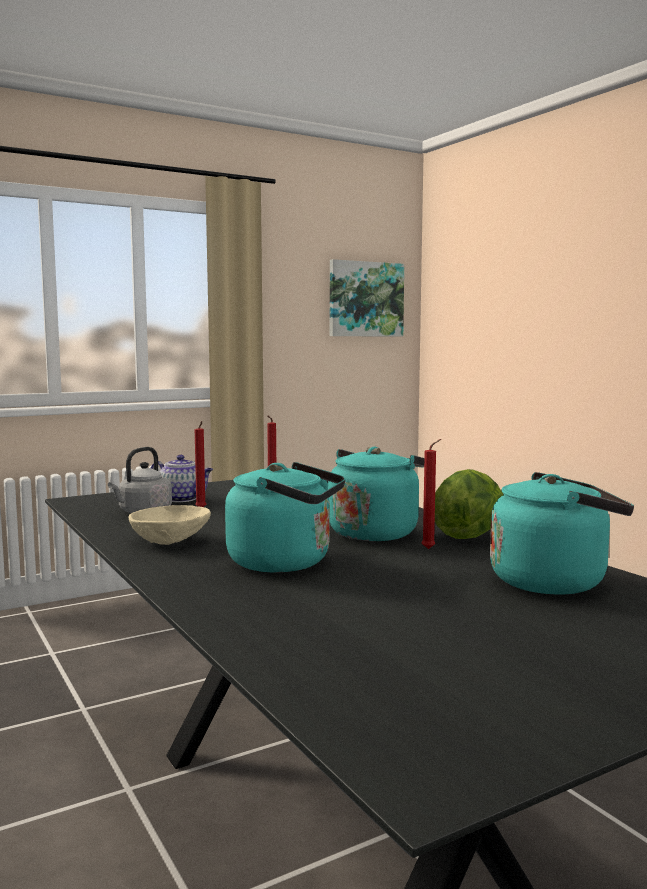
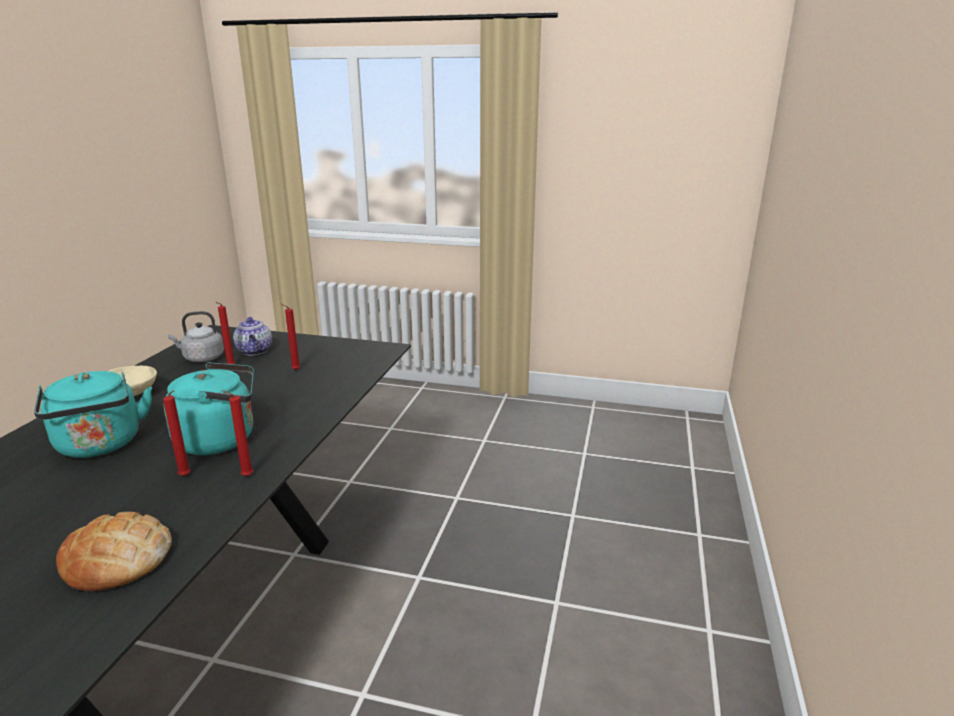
camera: 45 degrees right, 15 degrees up
(365, 299) = (681, 143): picture -> none
(468, 536) = (245, 476): lettuce -> red candle
(554, 581) = (117, 559): turquoise kettle -> bread

